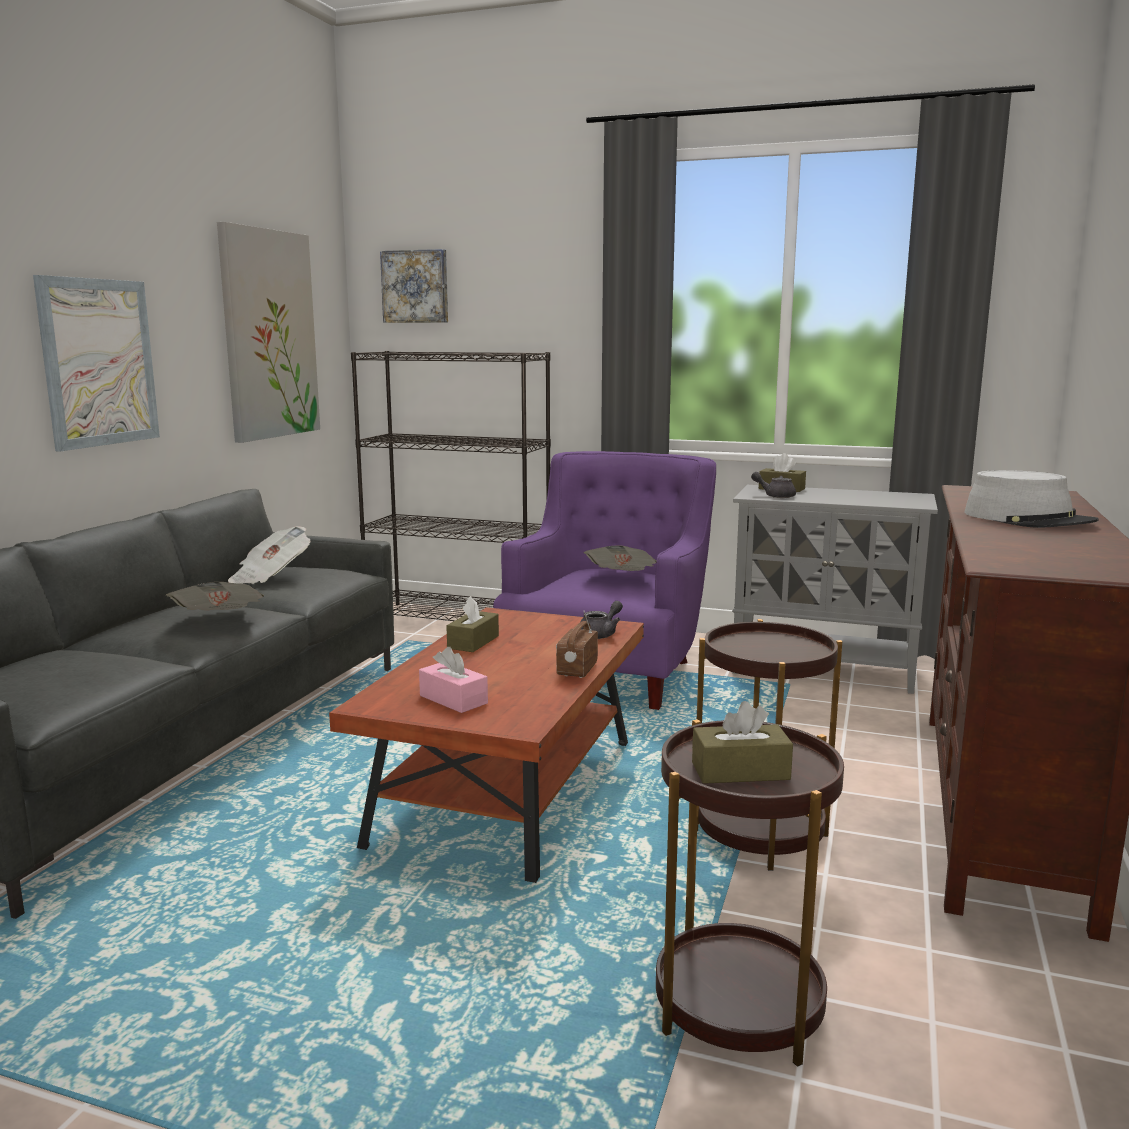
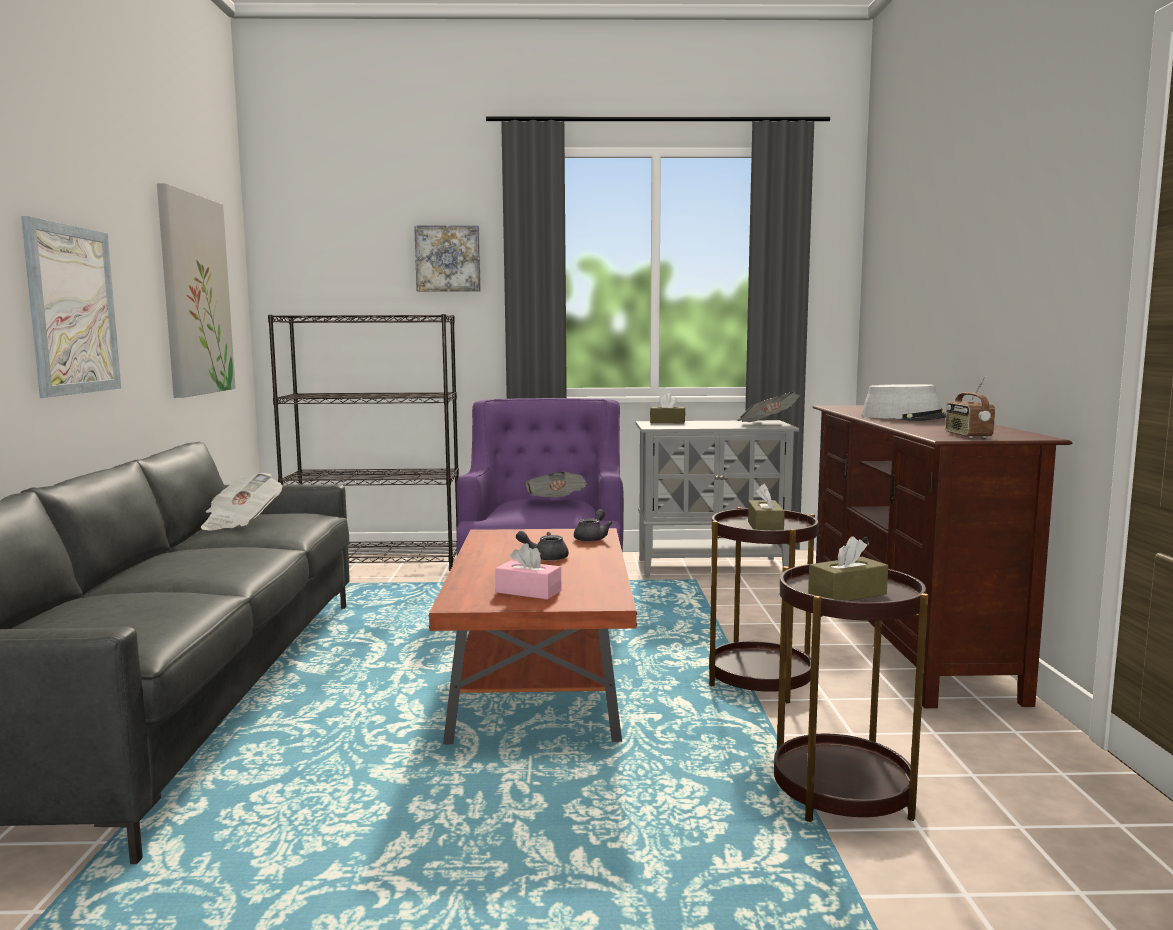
camera: 20 degrees left, 5 degrees down
(220, 621) = (237, 558): newspaper -> newspaper (767, 424)
(416, 286) = (319, 257): picture -> picture (448, 259)
(473, 642) = (492, 553): brown tissue box -> brown tissue box (765, 527)
(576, 670) = (604, 562): radio -> radio (967, 435)
(775, 496) = (671, 426): grey teapot -> grey teapot (545, 557)

